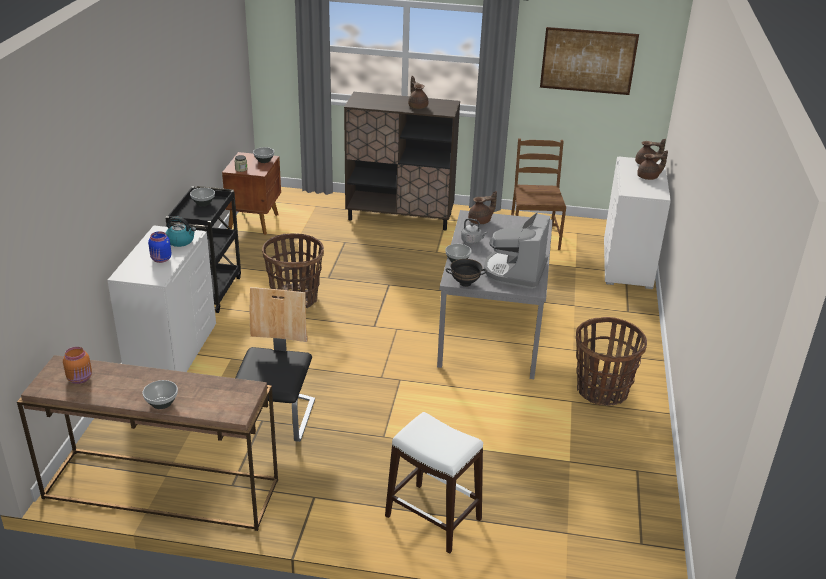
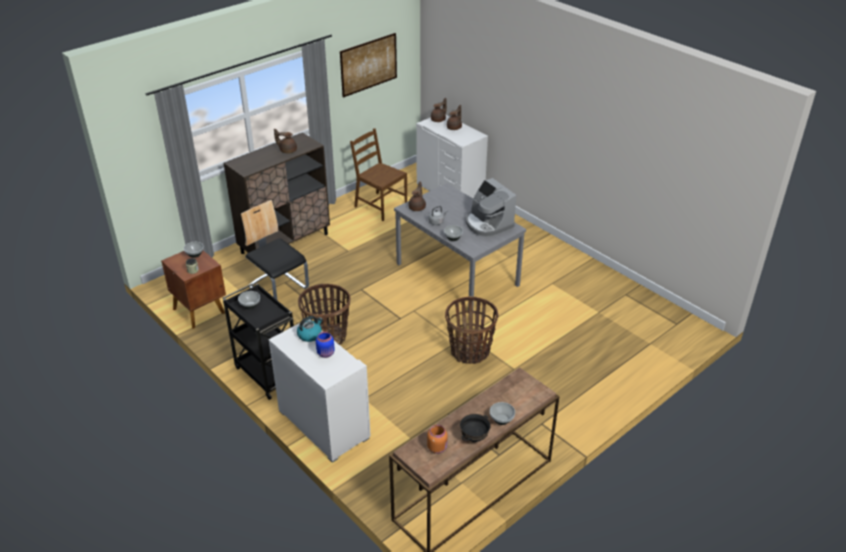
camera: 50 degrees left, 5 degrees up
(277, 418) = (452, 405): chair -> chair (278, 287)
(433, 518) = (599, 385): white stool -> none
(465, 283) = (481, 248): black bowl -> black bowl (474, 438)
(602, 391) = (553, 268): basket -> basket (470, 351)

